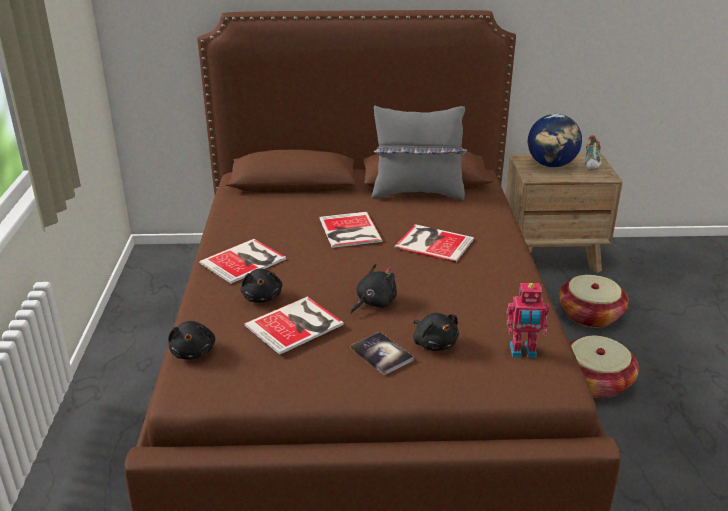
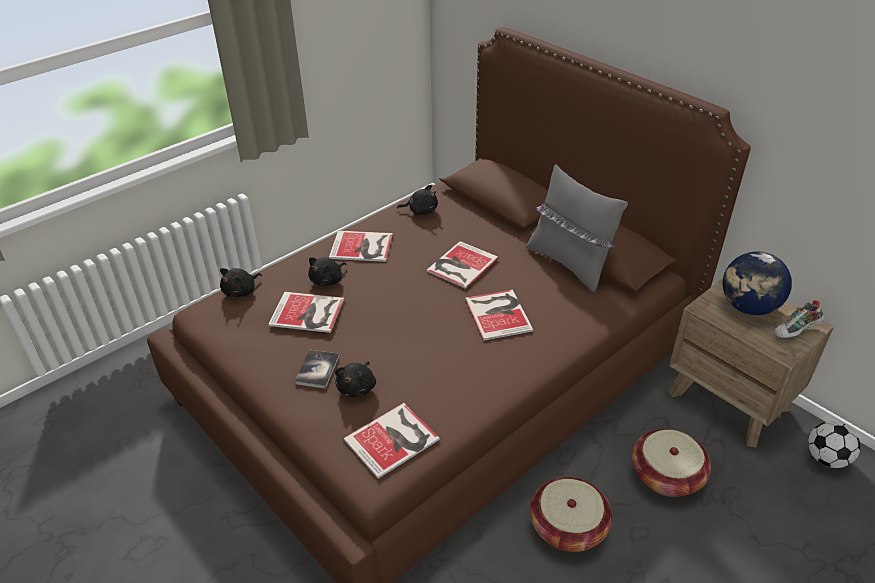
camera: 50 degrees right, 10 degrees up
(374, 303) = (378, 331): black plush toy -> black plush toy (421, 211)
(523, 352) = (394, 439): toy robot -> book
(636, 254) = (826, 458): none -> football

